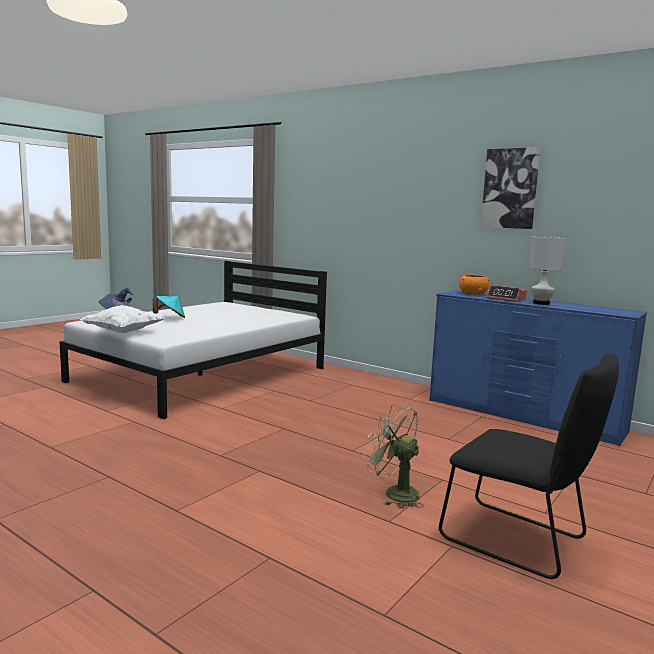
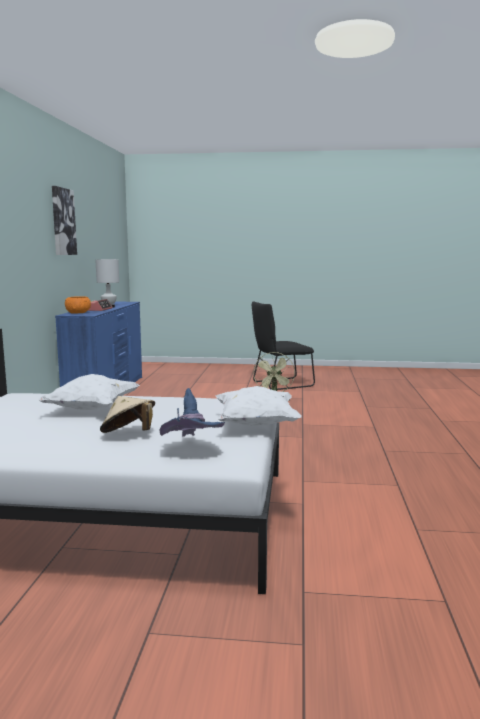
camera: 120 degrees left, 0 degrees up
(170, 318) = (129, 434): turquoise hat -> beige hat
(233, 319) = (92, 409): none -> white pillow
(519, 541) = (280, 384): black chair -> black chair turned 120 degrees counterclockwise

